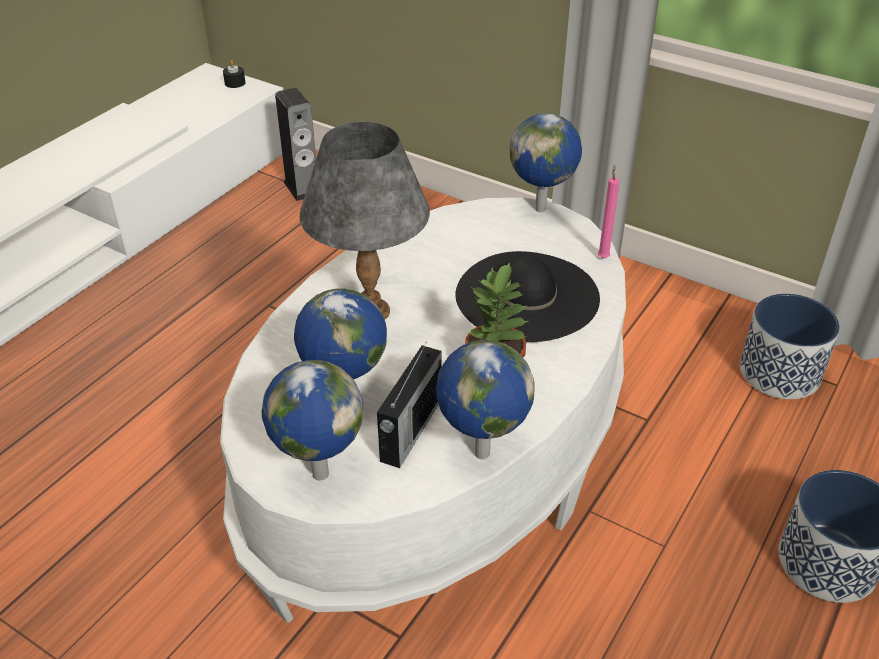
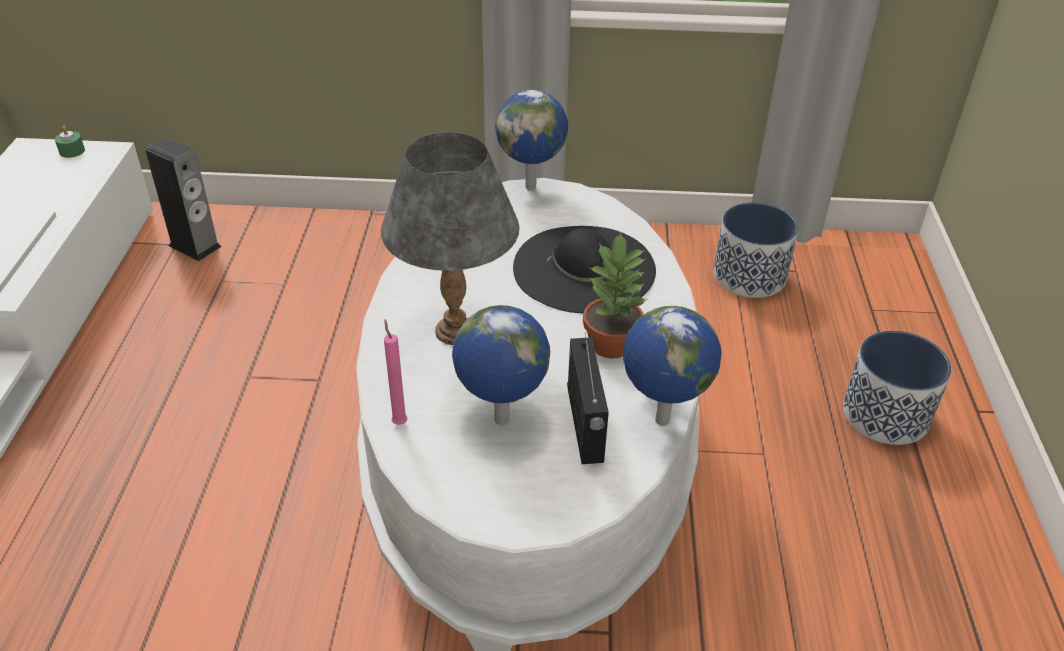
camera: 30 degrees left, 0 degrees up
(235, 83) = (72, 151): black candle -> green candle
(319, 473) = (536, 498): globe -> none
(603, 257) = (619, 213): pink candle -> pink candle (399, 421)

